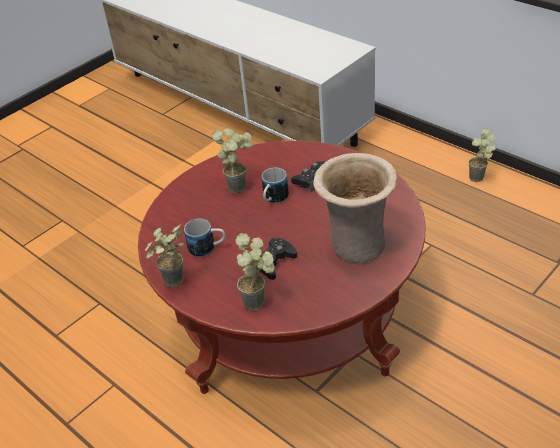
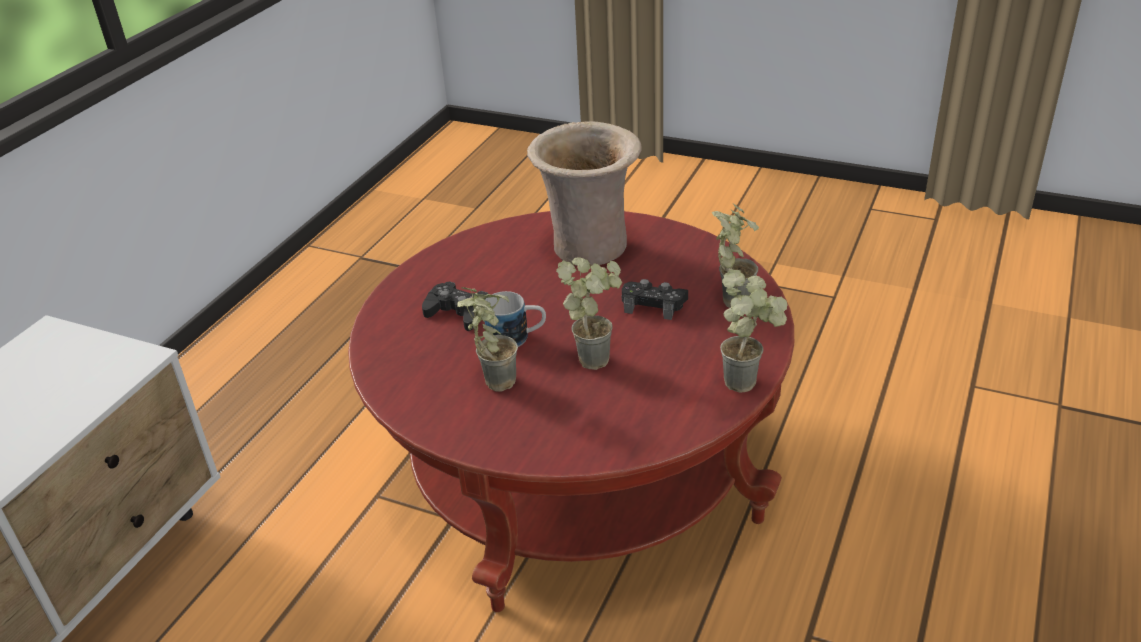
camera: 110 degrees left, 5 degrees down
(207, 248) = (655, 371): mug -> none
(480, 179) = (248, 342): potted plant -> potted plant (596, 355)

